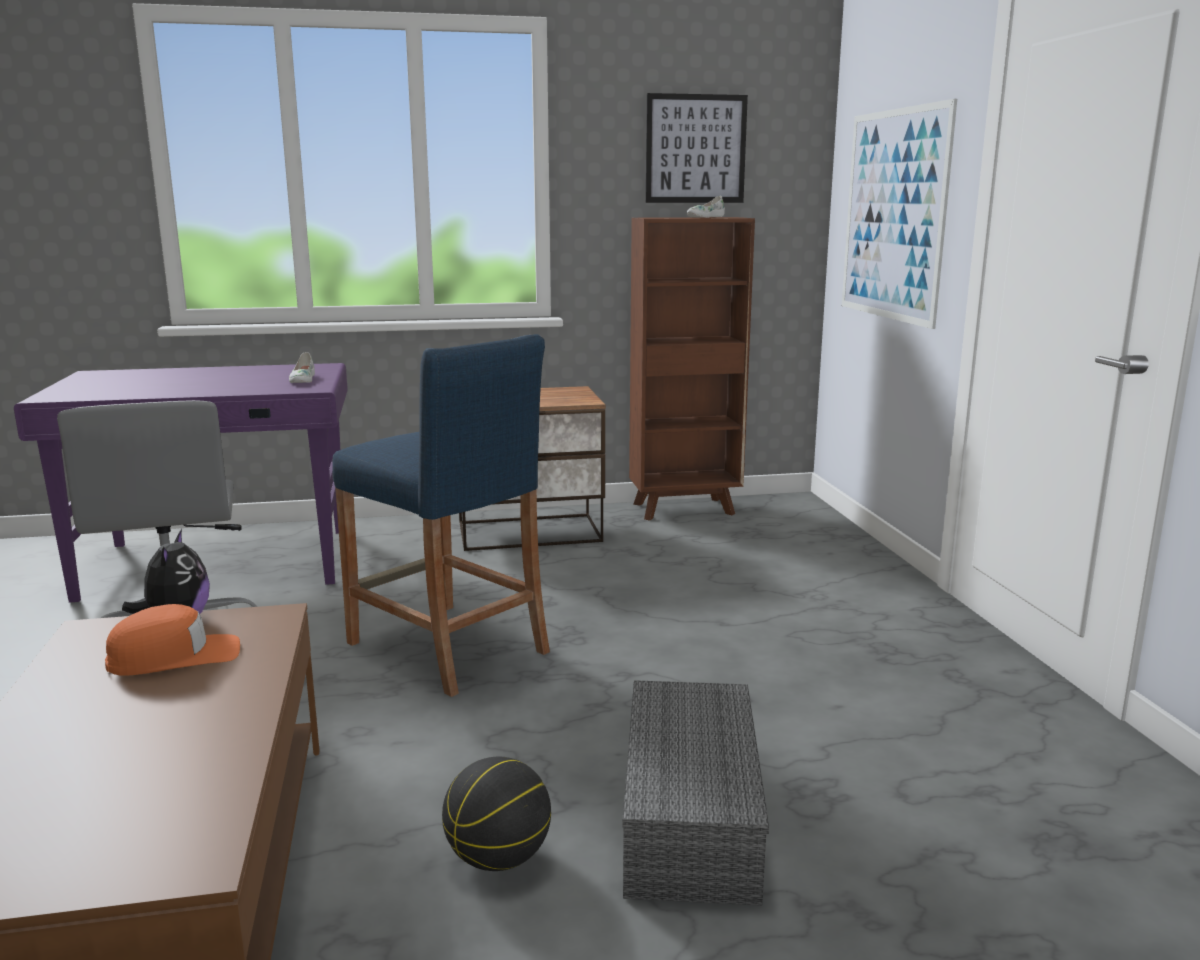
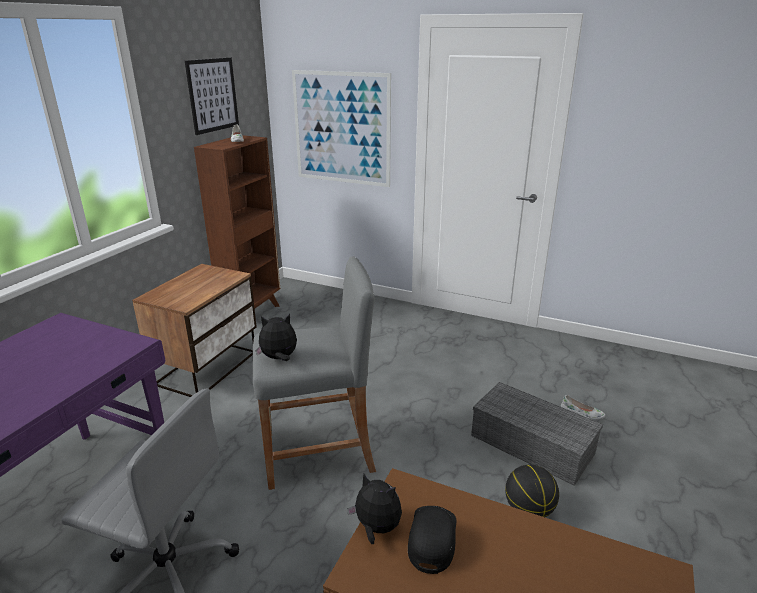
camera: 55 degrees left, 10 degrees up
(175, 656) = (432, 539): orange cap -> black cap
(302, 380) = (95, 340): white shoe -> white shoe (581, 413)
(382, 445) = (279, 358): none -> plush toy
(447, 647) = (319, 453): blue stool -> grey stool

